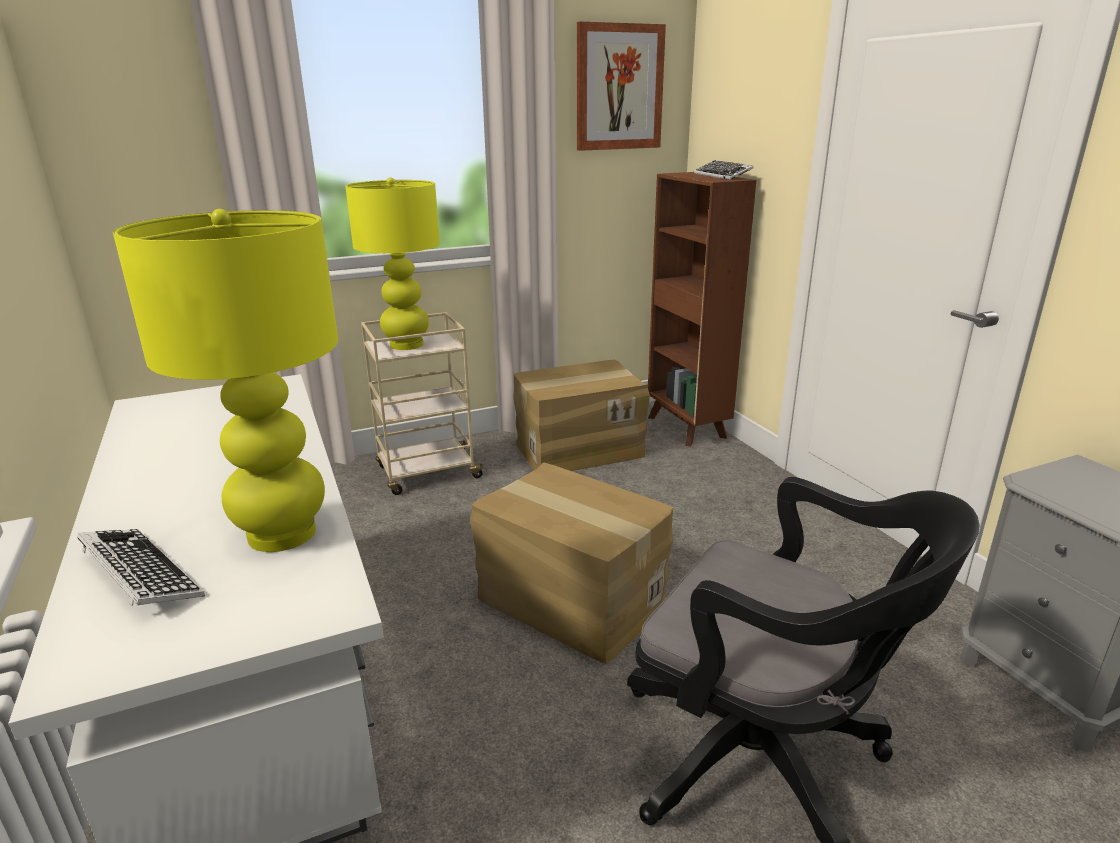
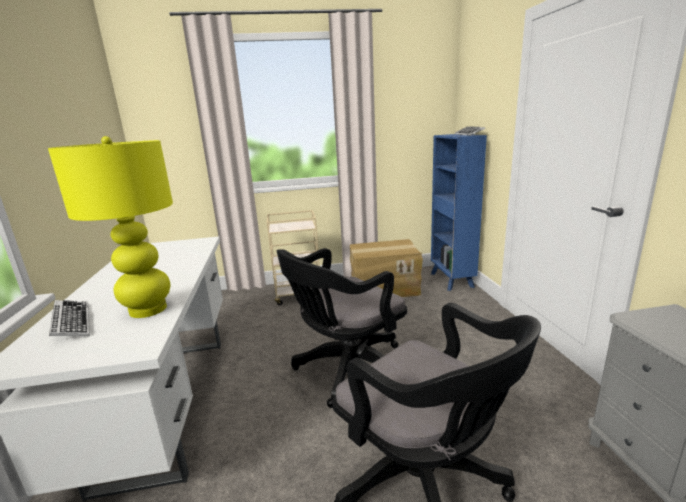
camera: 15 degrees right, 5 degrees down
(407, 344) = (288, 226): yellow table lamp -> none
(570, 601) = (346, 371): cardboard box -> black office chair
(619, 88) = (413, 90): picture -> none
(687, 428) = (452, 280): brown bookcase -> blue bookcase

